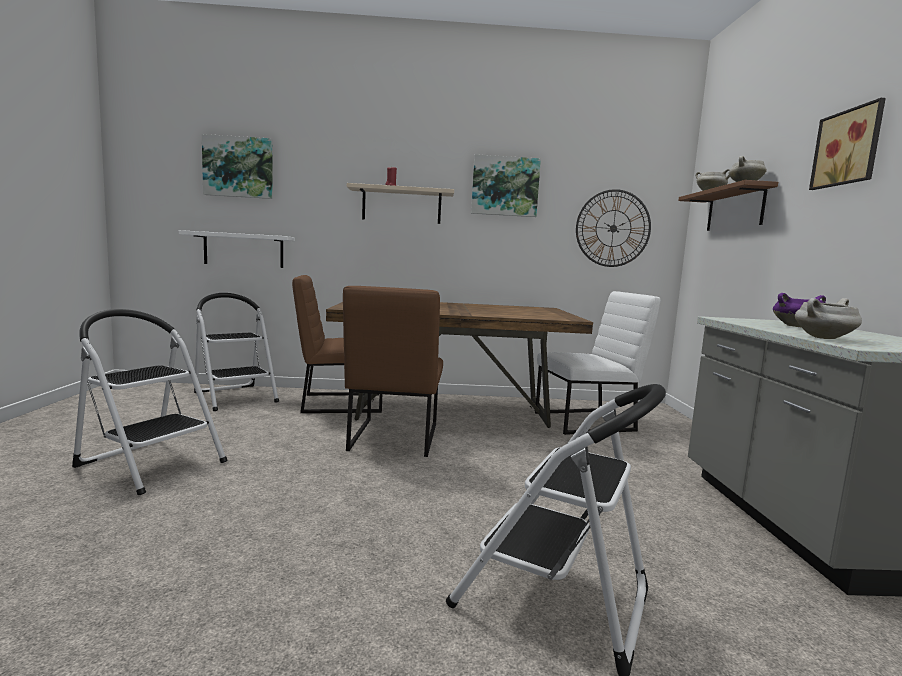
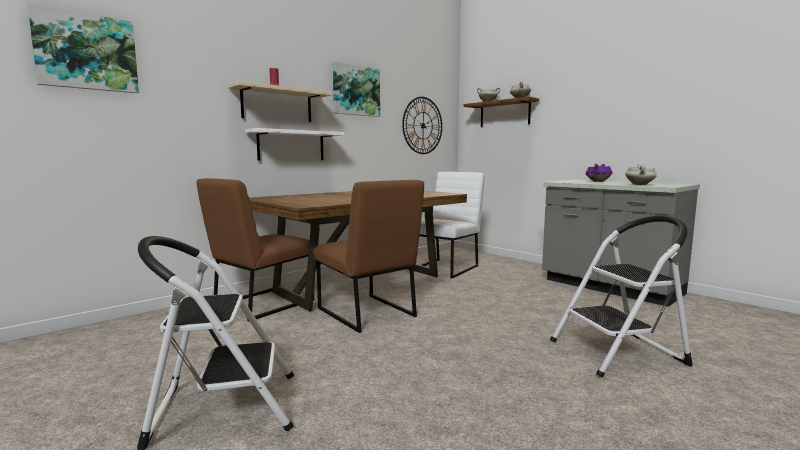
camera: 40 degrees left, 0 degrees up
(235, 397) = (139, 330): step ladder -> none
(243, 250) = (103, 155): white shelf -> white shelf (291, 145)
(849, 148) = (588, 83): picture -> none

